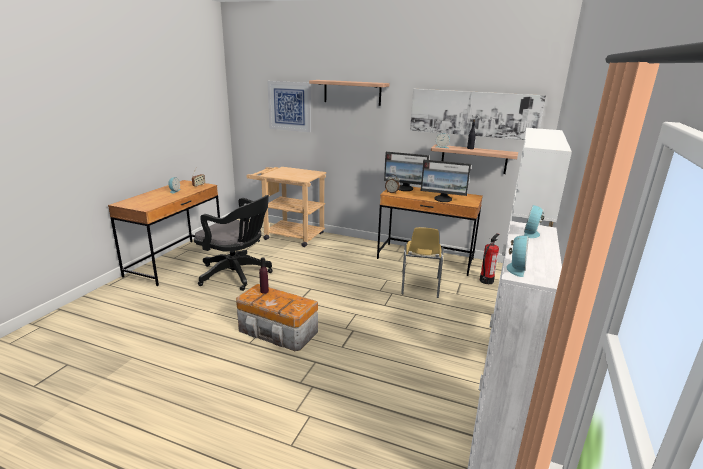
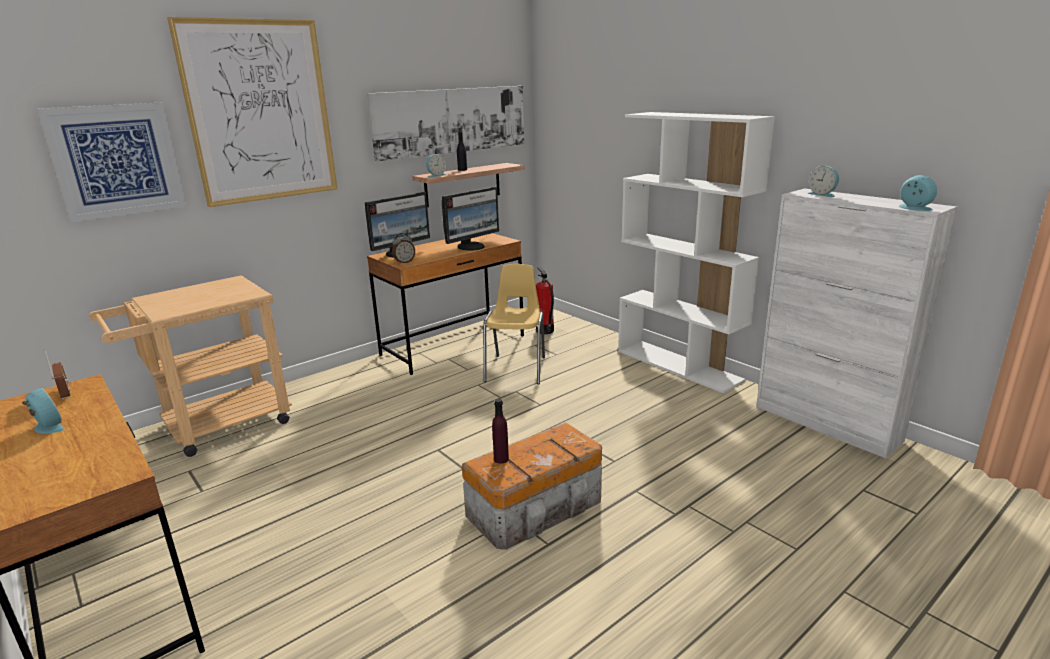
camera: 60 degrees left, 0 degrees up
(237, 275) = (299, 517): black office chair -> none
(352, 92) = (260, 112): shelf -> picture
(419, 286) = (517, 369): yellow chair -> yellow chair turned 120 degrees counterclockwise

